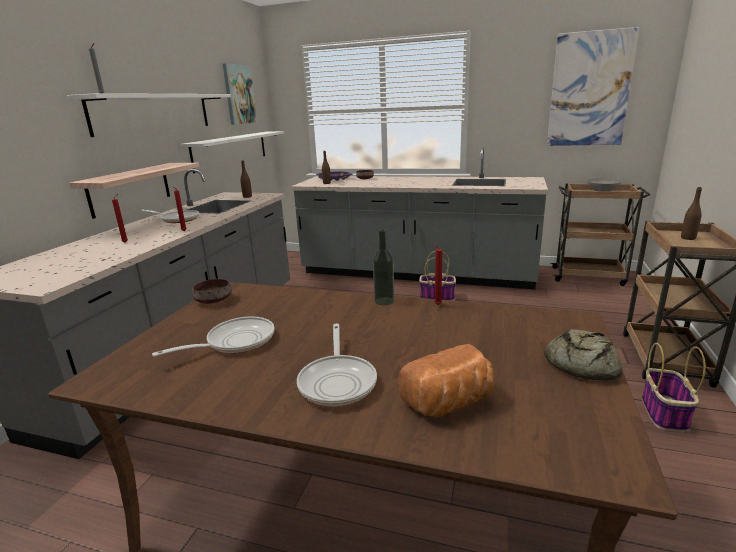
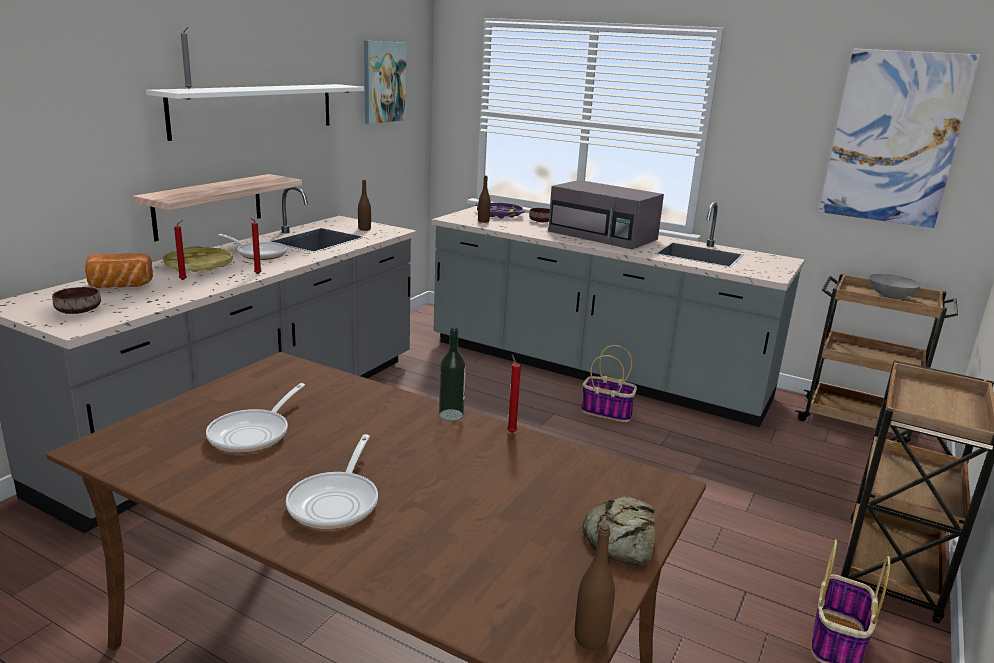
camera: 10 degrees right, 0 degrees up
(133, 232) = (199, 265): none -> yellow tray
(213, 300) = (255, 375): brown bowl -> brown bowl (78, 311)
(231, 150) = (359, 158): white shelf -> none
(235, 342) = (254, 434): frying pan -> frying pan turned 135 degrees clockwise
(411, 181) = (603, 235): none -> grey microwave
(450, 403) = (438, 551): bread -> bread (119, 287)
(688, 238) = (939, 398): brown bottle -> brown bottle (590, 638)

